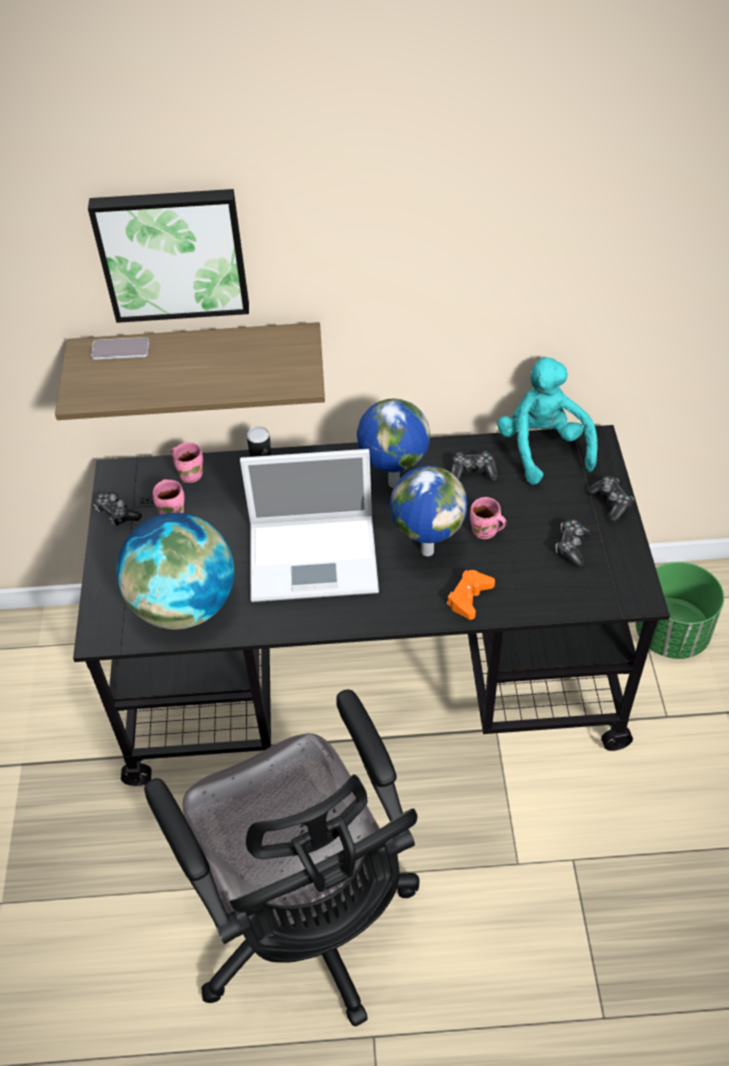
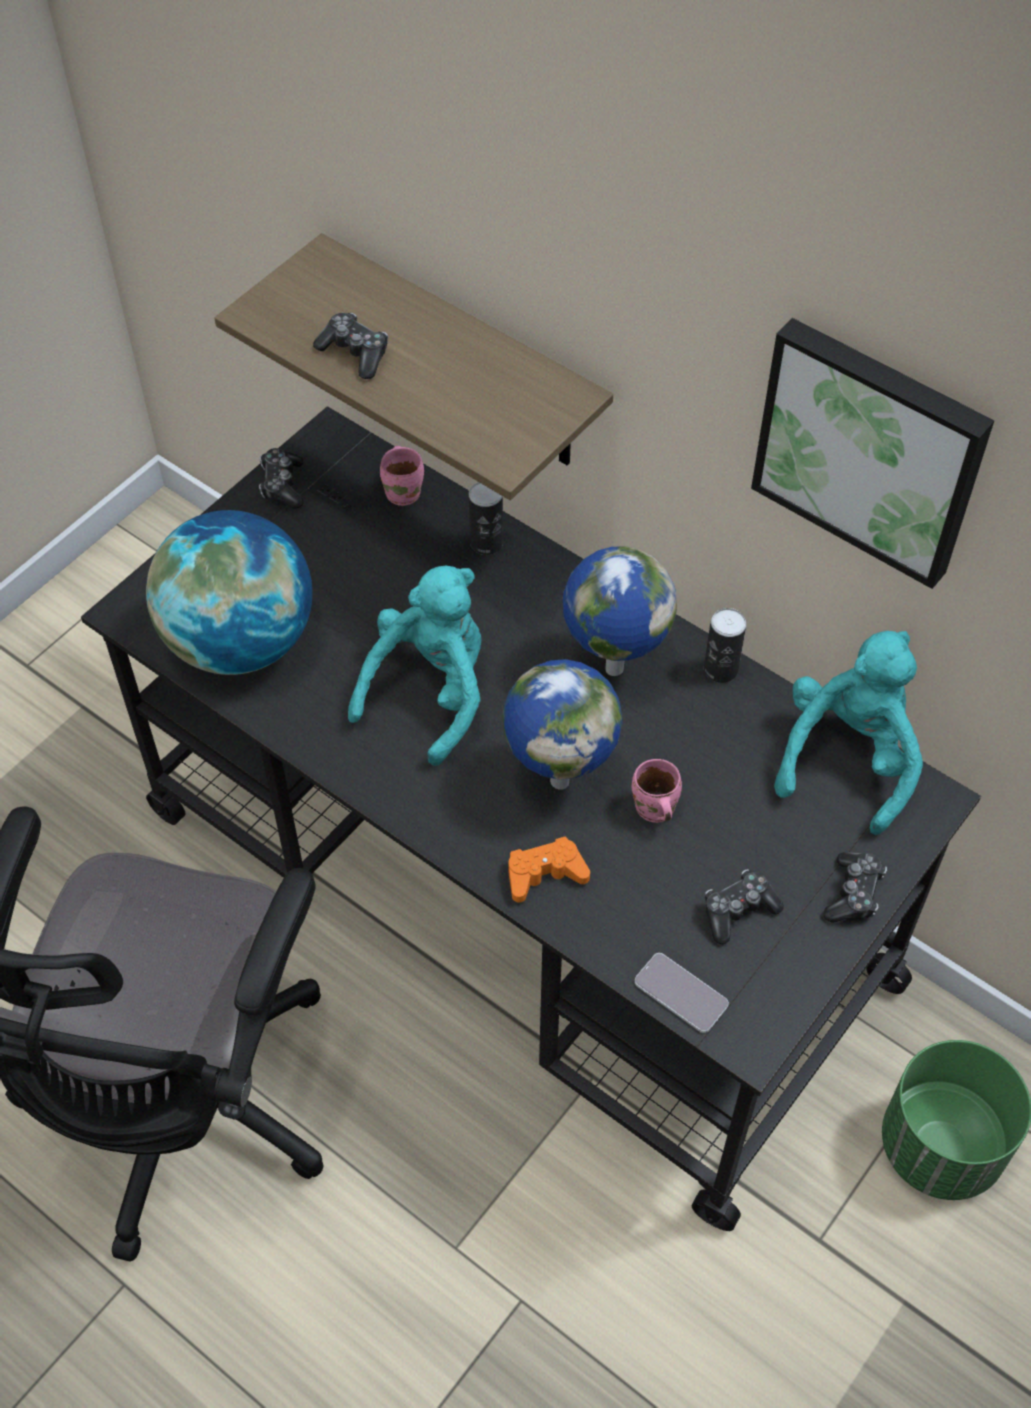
camera: 40 degrees right, 5 degrees up
(120, 350) = (359, 283): phone -> phone (681, 993)
(173, 253) = (451, 194): picture -> picture (871, 448)
(173, 511) = (341, 523): pink mug -> none
(316, 557) = (430, 692): laptop -> turquoise plush toy
(443, 449) = (720, 669): none -> can
(472, 472) = (724, 724): game controller -> game controller (355, 353)

